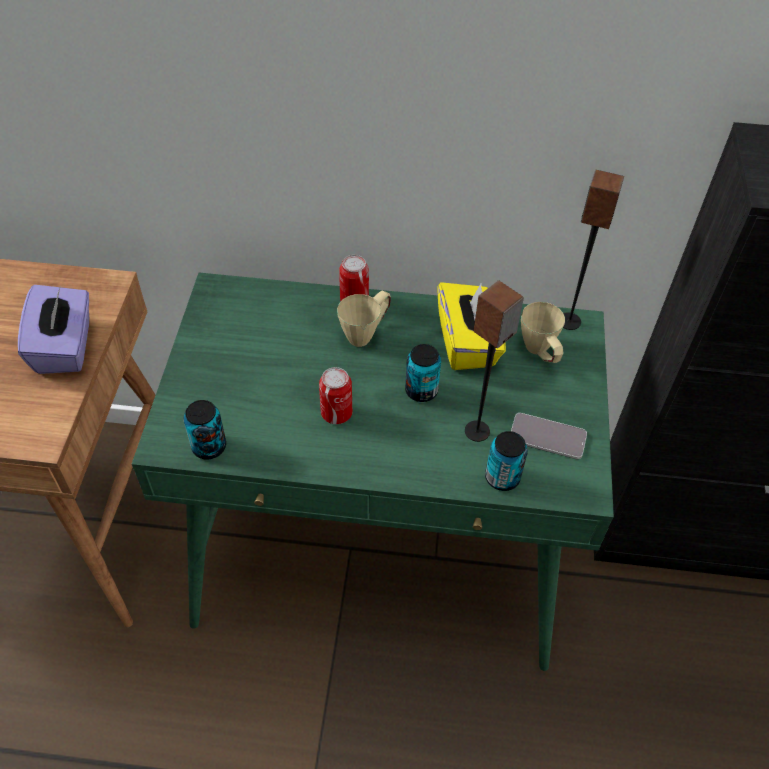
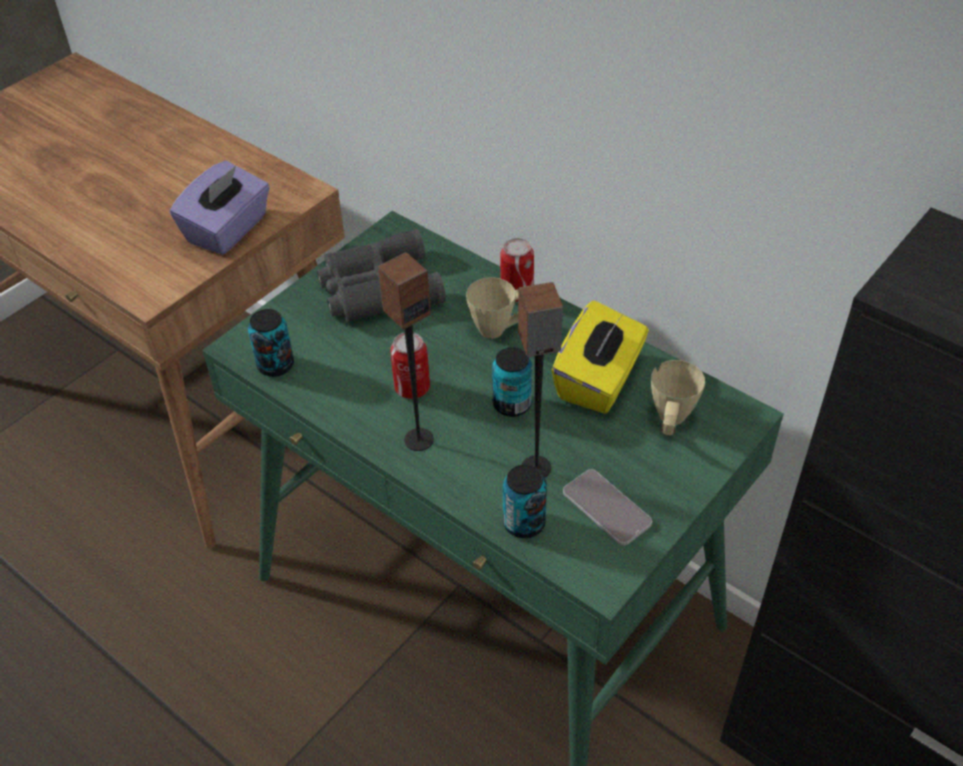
camera: 35 degrees right, 5 degrees down
(240, 344) = (376, 289): none -> grey binoculars
(568, 321) = (732, 406): speaker -> speaker (418, 439)

